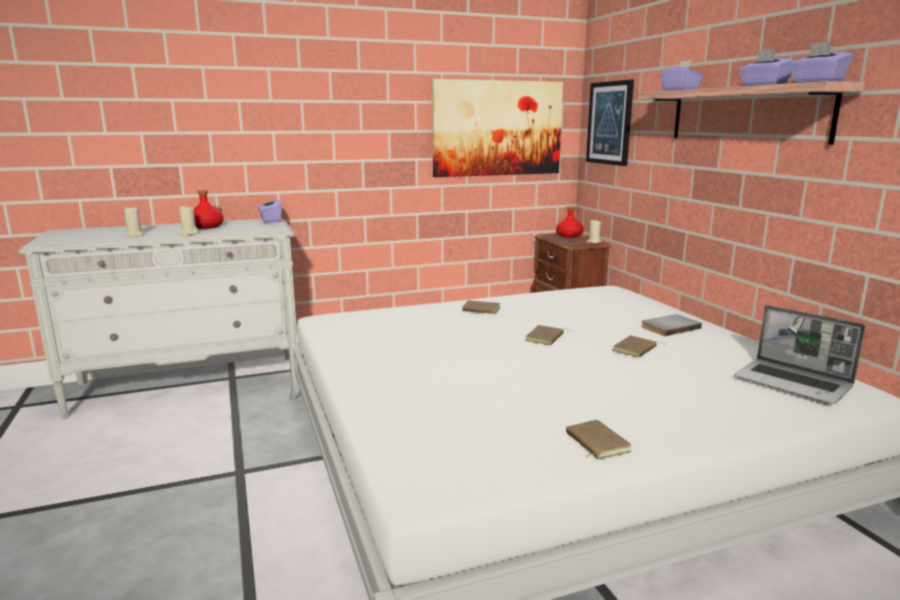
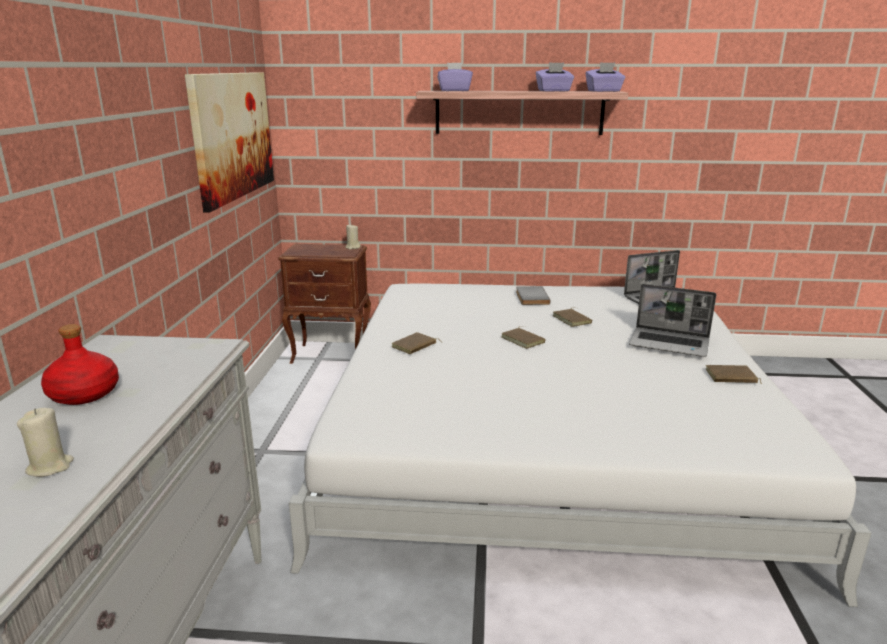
camera: 65 degrees left, 5 degrees up
(189, 233) = (137, 412): beige candle -> none
(270, 220) = (117, 343): purple tissue box -> none
(569, 236) = (311, 248): red bottle -> none
(610, 123) = (330, 119): picture -> none
(647, 401) = (670, 343): none -> laptop

